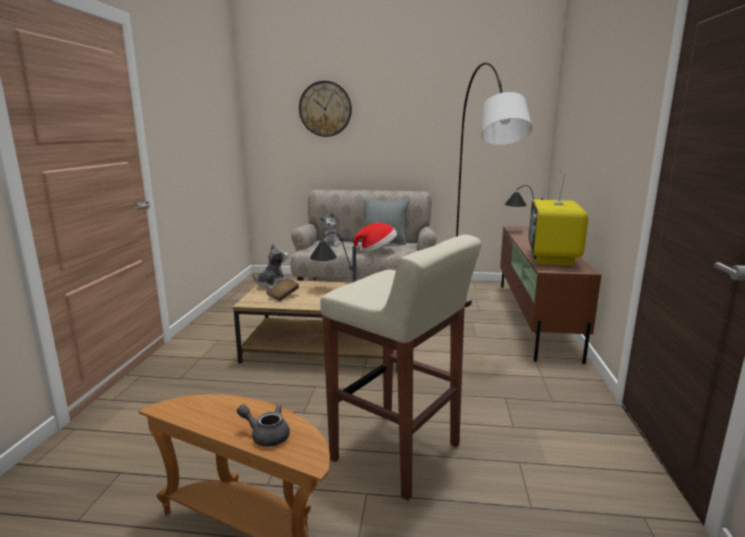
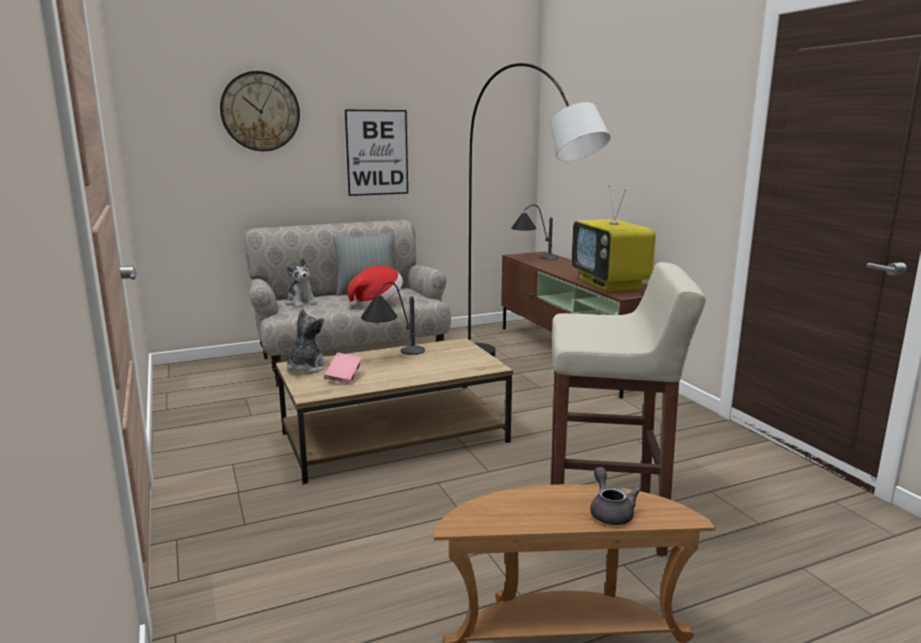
camera: 30 degrees left, 0 degrees up
(266, 435) = (610, 512): grey teapot -> grey teapot turned 90 degrees clockwise
(283, 296) = (343, 378): brown book -> pink book
(408, 139) = (377, 152): none -> picture

